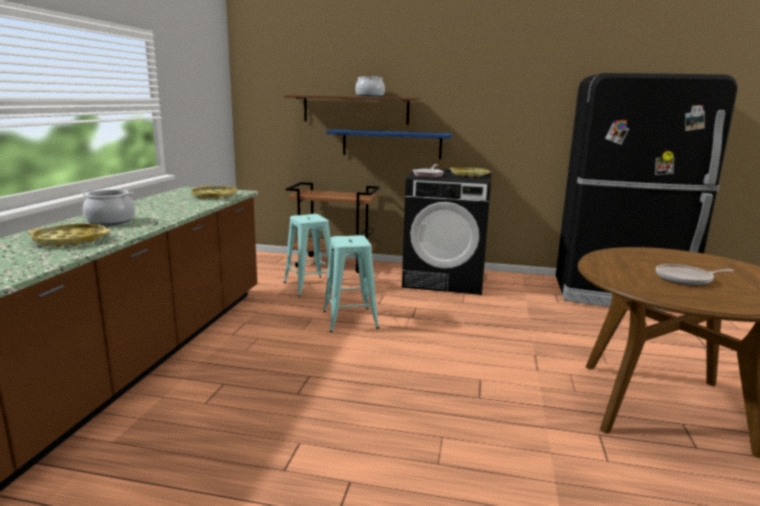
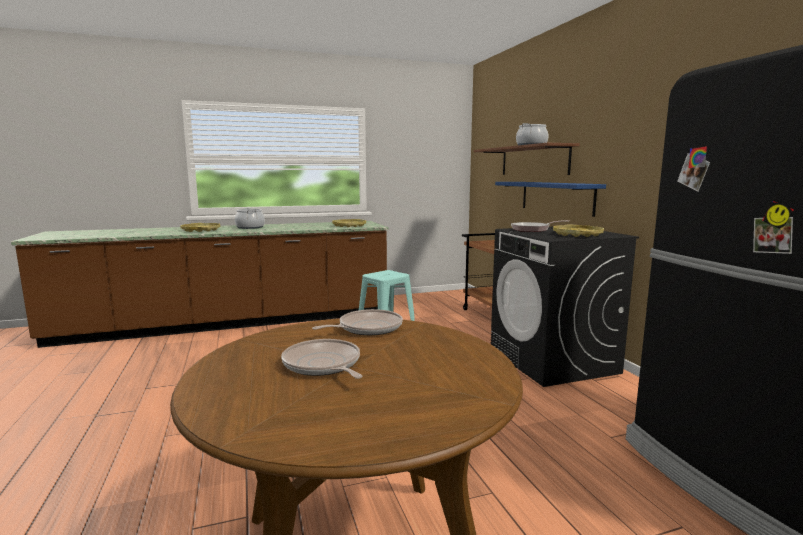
camera: 60 degrees right, 5 degrees down
(310, 286) = (432, 323): turquoise stool -> none
(610, 261) = (367, 328): none -> frying pan

